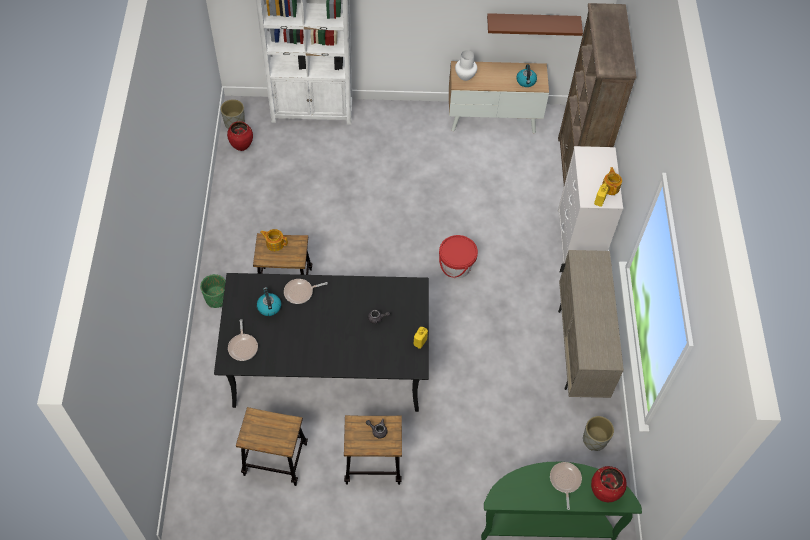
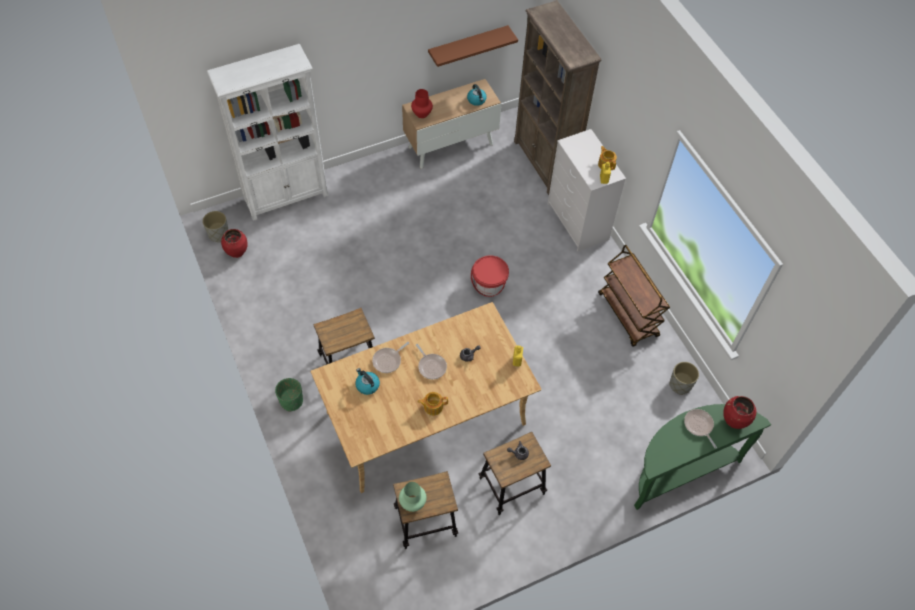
camera: 25 degrees left, 0 degrees up
(243, 347) = (364, 431): frying pan -> frying pan (431, 366)
(255, 431) = (413, 502): none -> green vase
(274, 243) = (335, 327): teapot -> teapot (432, 406)
(328, 365) = (426, 417): black dining table -> beige dining table
(465, 75) = (421, 113): white vase -> red vase
(579, 350) = (628, 315): beige cabinet -> brown cart

